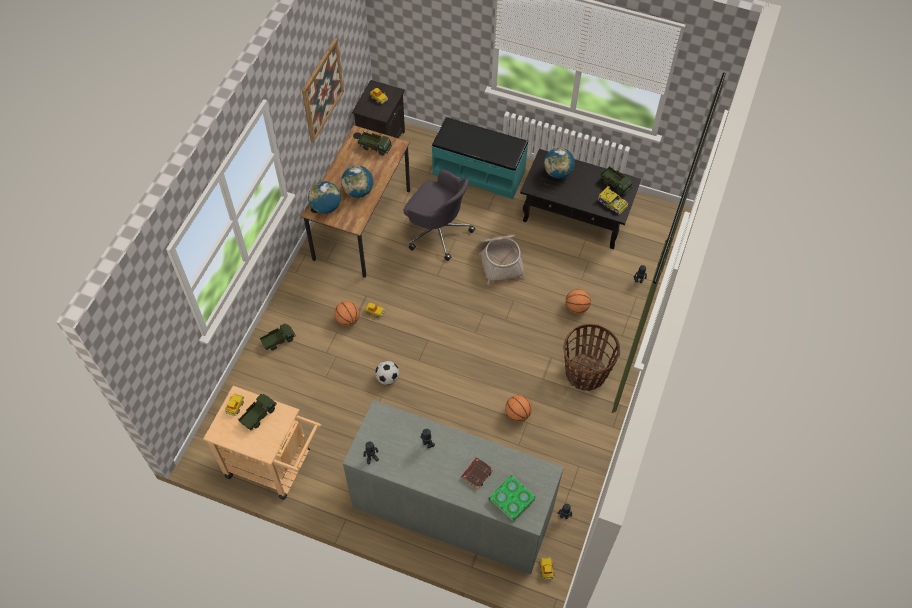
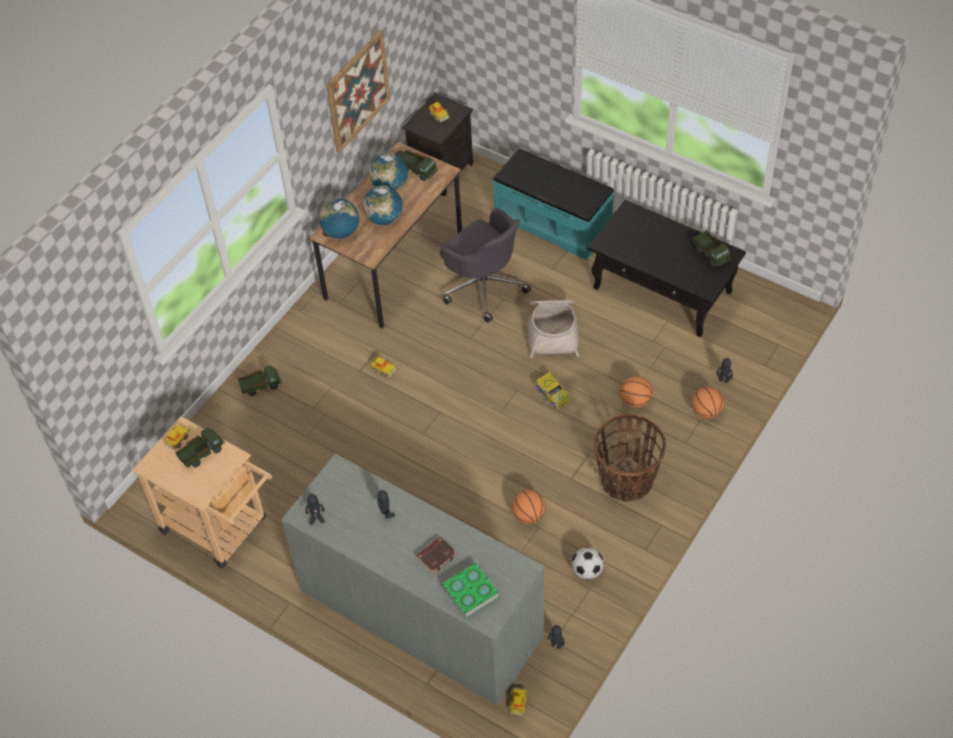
camera: 15 degrees right, 5 degrees down
(348, 320) = (349, 374): basketball -> basketball (706, 412)
(387, 378) = (380, 449): football -> football (587, 571)
(557, 172) = (641, 231): globe -> globe (389, 186)
(612, 202) = (700, 275): toy car -> toy car (552, 393)

